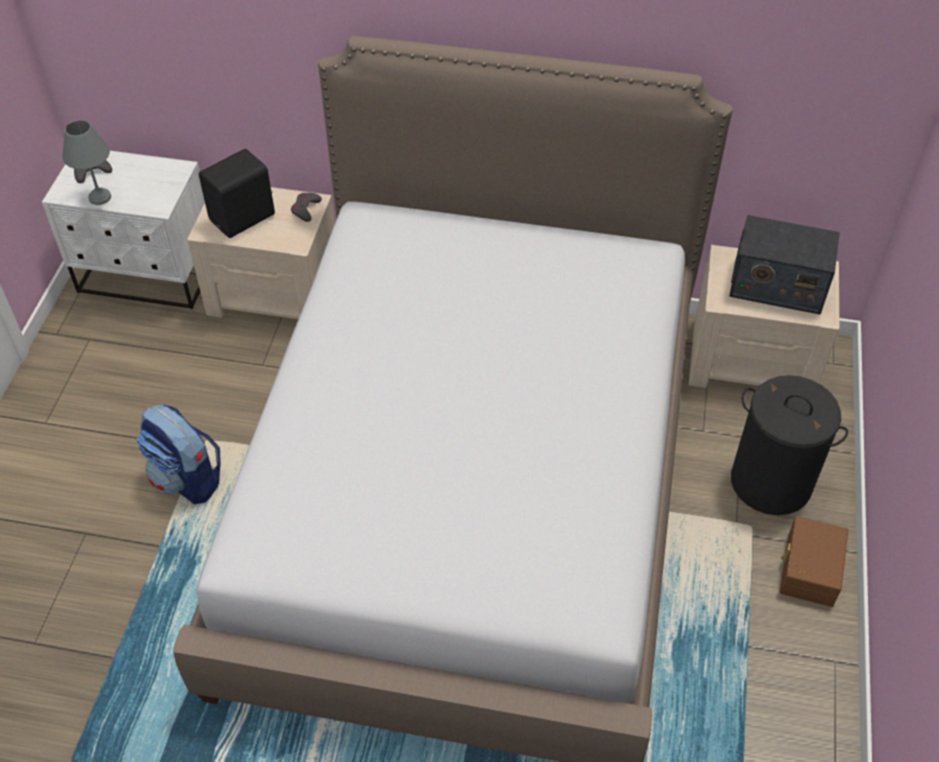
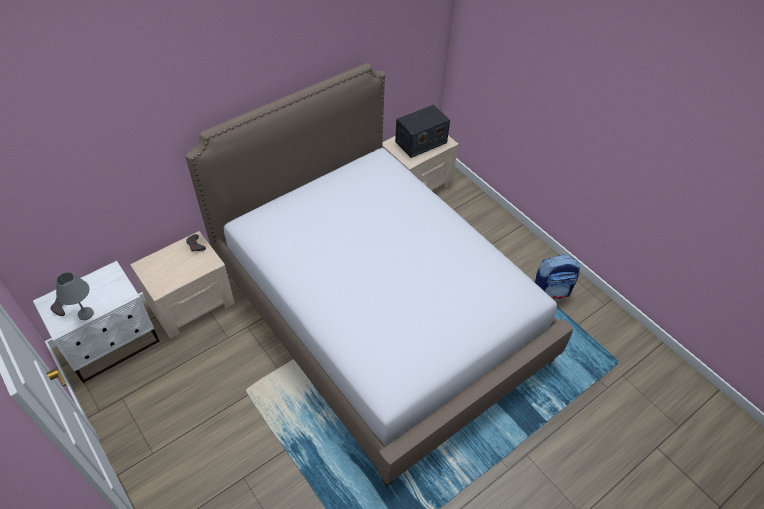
camera: 50 degrees left, 0 degrees up
(187, 479) = (259, 412): backpack -> backpack (551, 291)
(244, 218) = (170, 270): black speaker -> none
(770, 482) = (472, 222): black laundry basket -> none
(808, 569) = (517, 242): brown storage box -> none

